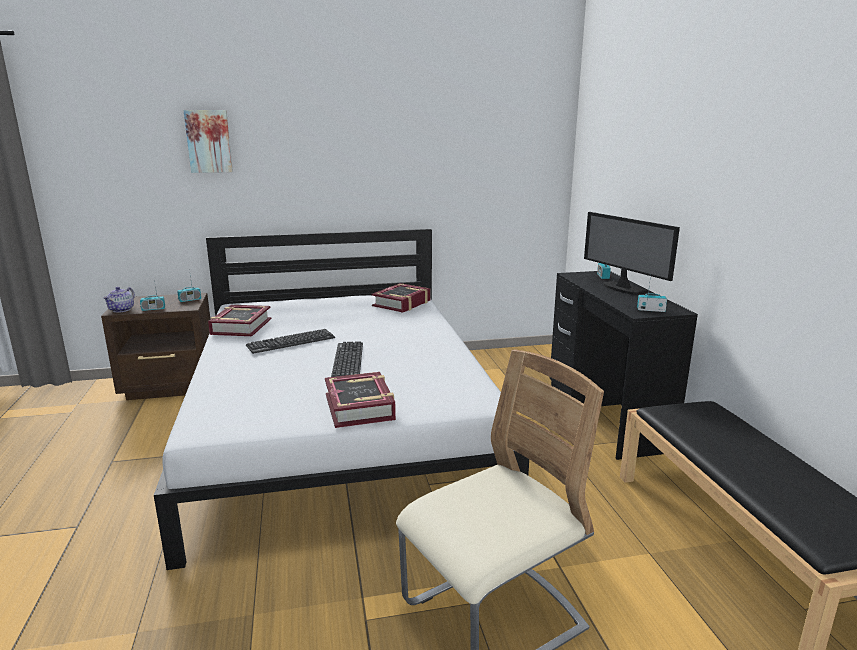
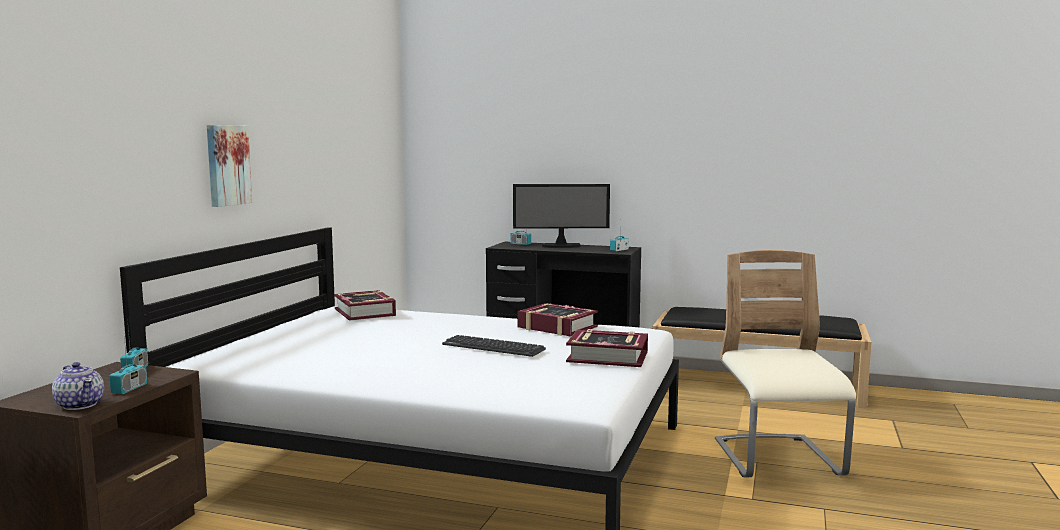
camera: 60 degrees left, 10 degrees down
(209, 141) = (116, 115): picture -> picture (227, 165)
(241, 326) = (290, 369): book -> book (557, 327)
(291, 342) = (397, 357): keyboard -> none

